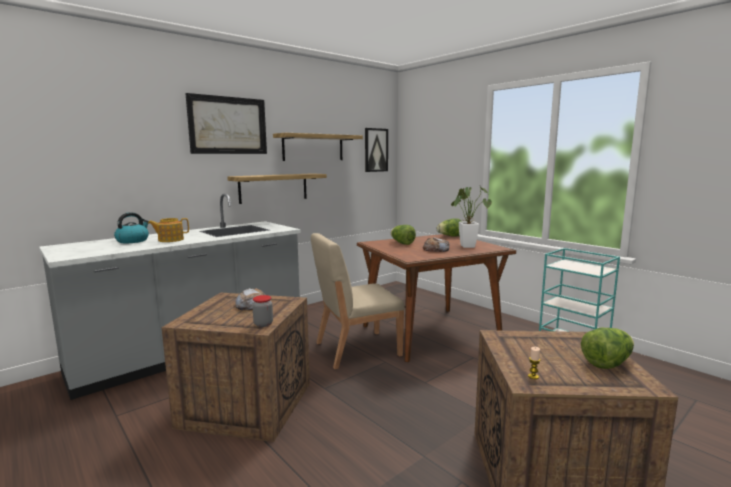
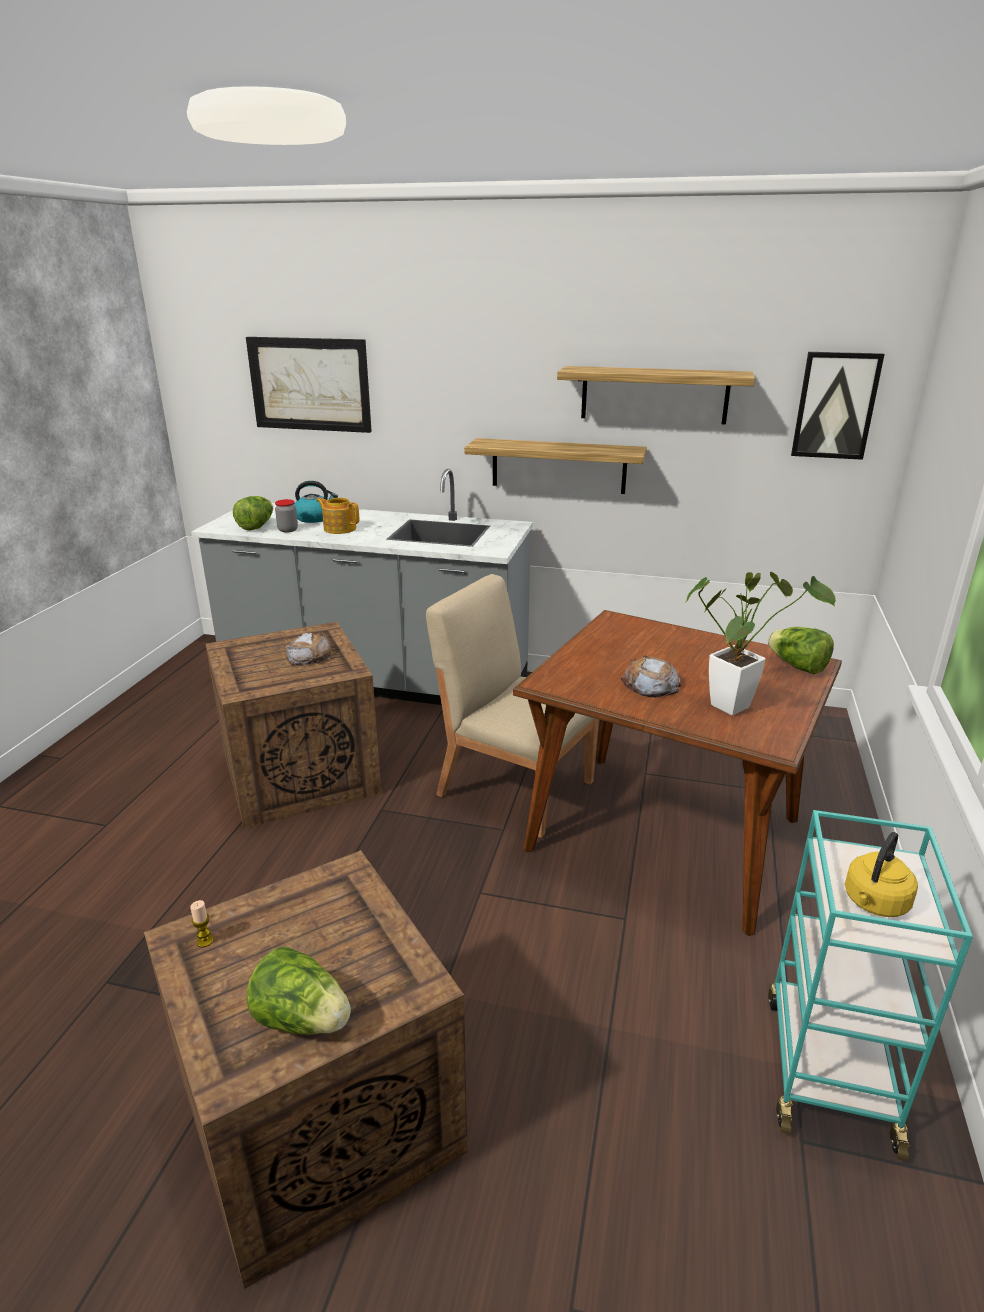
camera: 55 degrees right, 15 degrees up
(228, 125) = (483, 352): picture -> picture (310, 384)
(263, 324) = (253, 688): jar -> jar (288, 530)
(402, 243) = (651, 644): lettuce -> lettuce (256, 526)
(586, 268) = (874, 903): none -> yellow kettle

